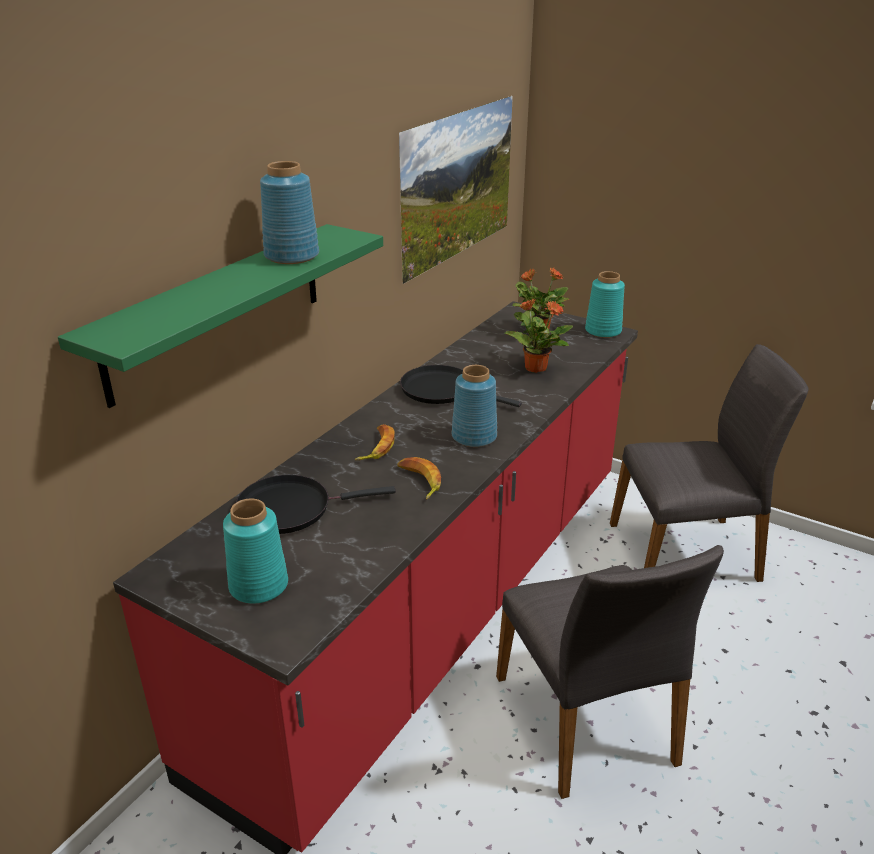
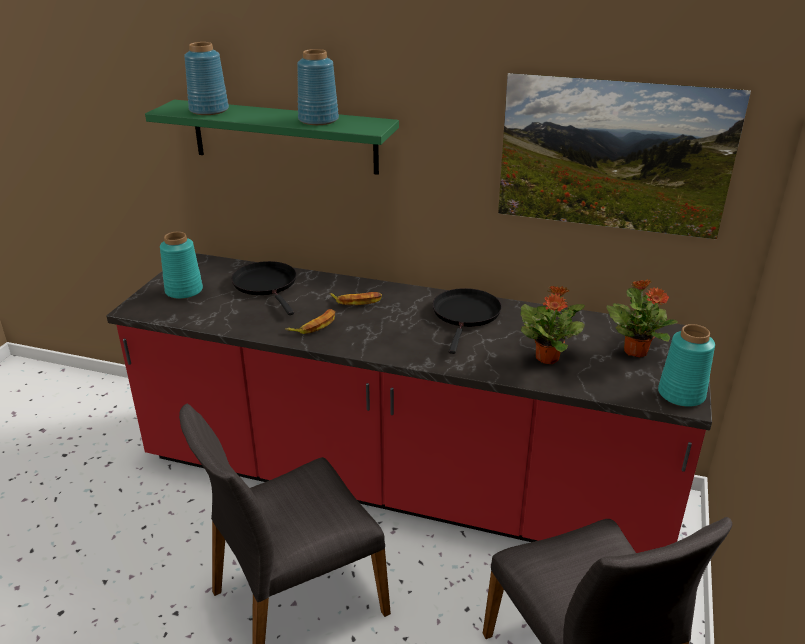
camera: 75 degrees right, 0 degrees up
(473, 436) = (392, 340): blue vase -> blue vase (209, 110)

